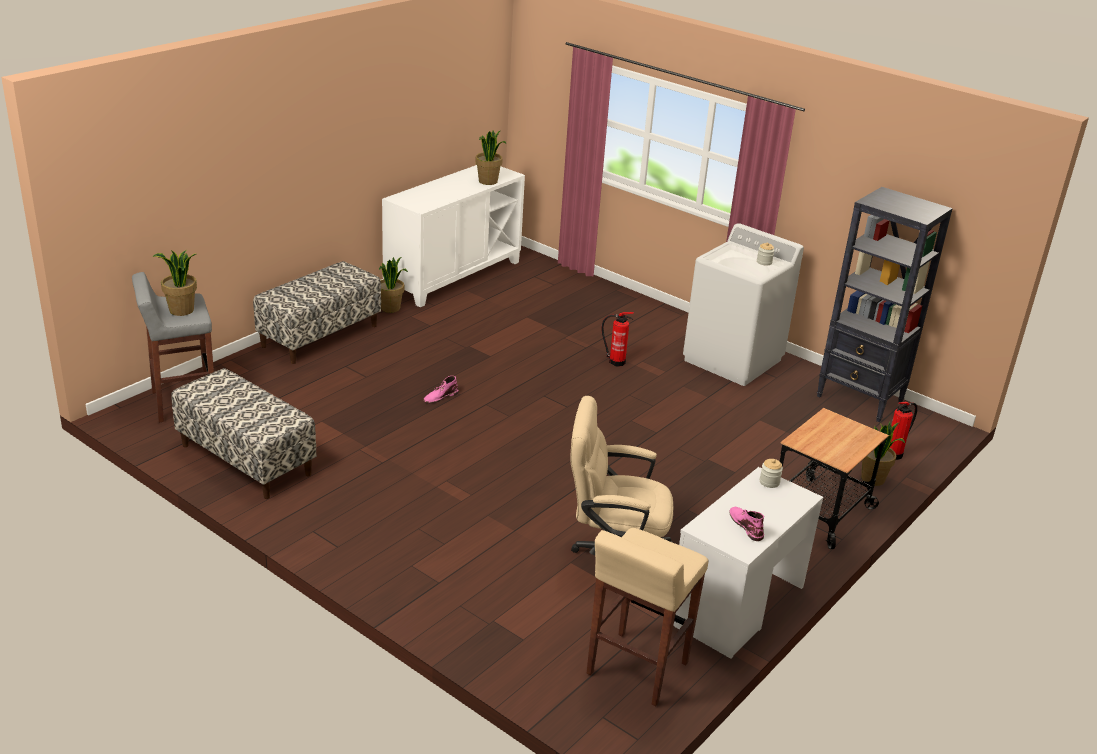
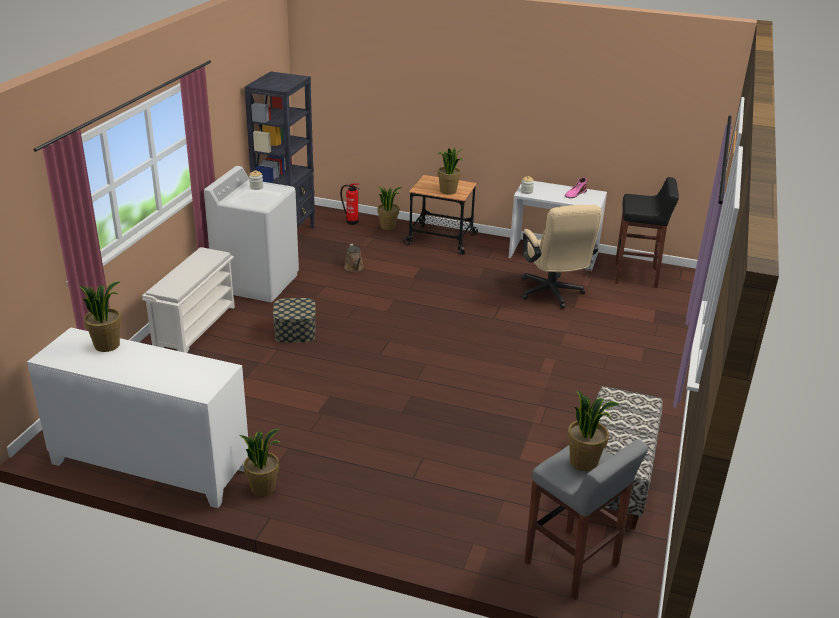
camera: 110 degrees left, 0 degrees up
(320, 336) = (362, 519): bench -> none
(440, 396) = (423, 405): pink boot -> none
(615, 361) = (295, 331): fire extinguisher -> storage box
(636, 669) = (636, 275): beige stool -> black stool
(651, 317) = (195, 327): none -> white shoe rack
(748, 425) = (354, 268): none -> brown watering can
(816, 437) = (448, 191): none -> potted plant

